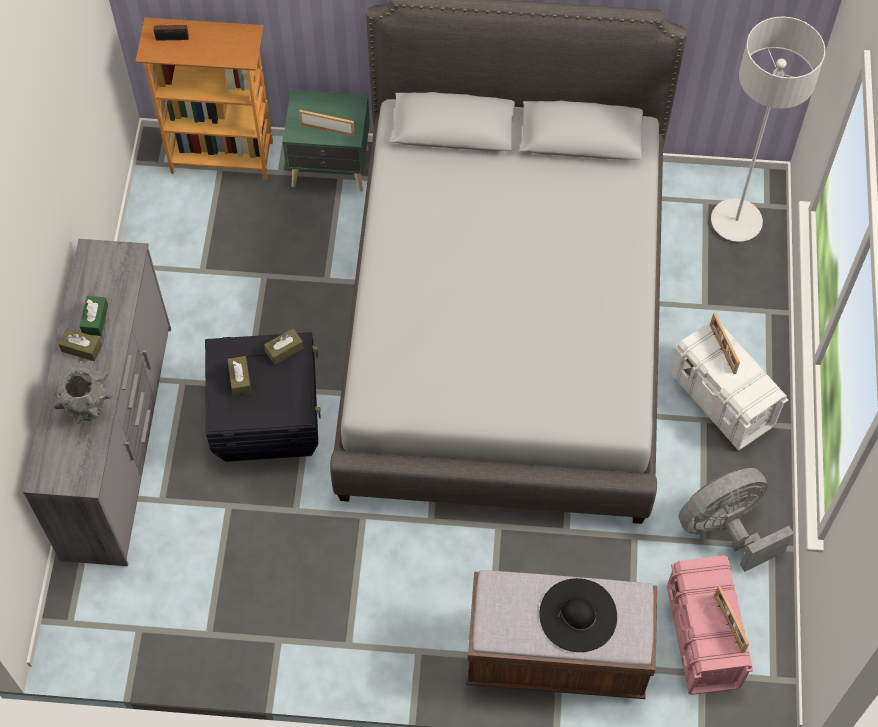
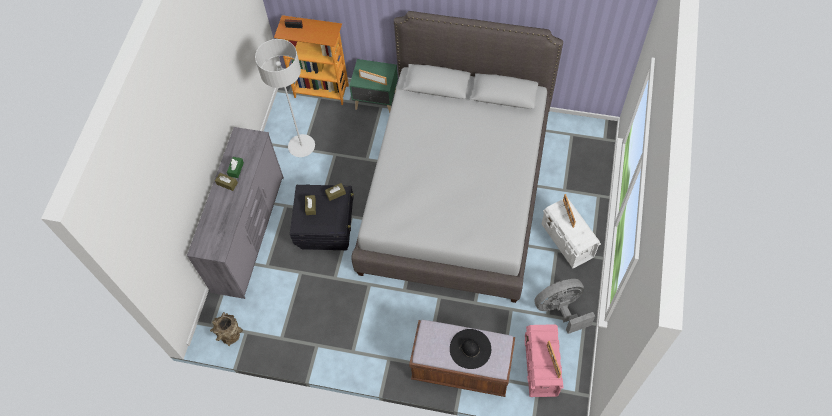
camera: 10 degrees right, 0 degrees up
(90, 408) = (227, 215): grey vase -> none
(107, 636) = (229, 334): none -> brown vase
(736, 221) = (587, 146): grey floor lamp -> grey floor lamp (301, 146)

